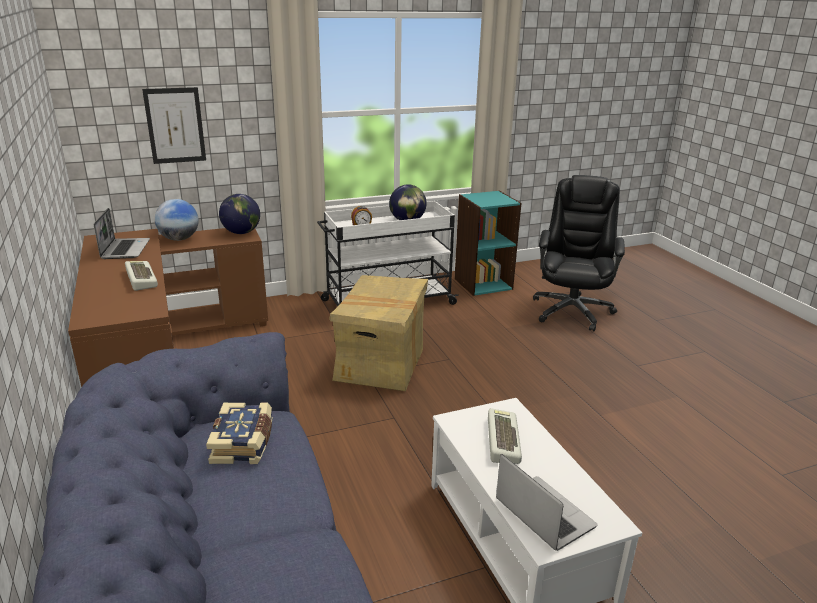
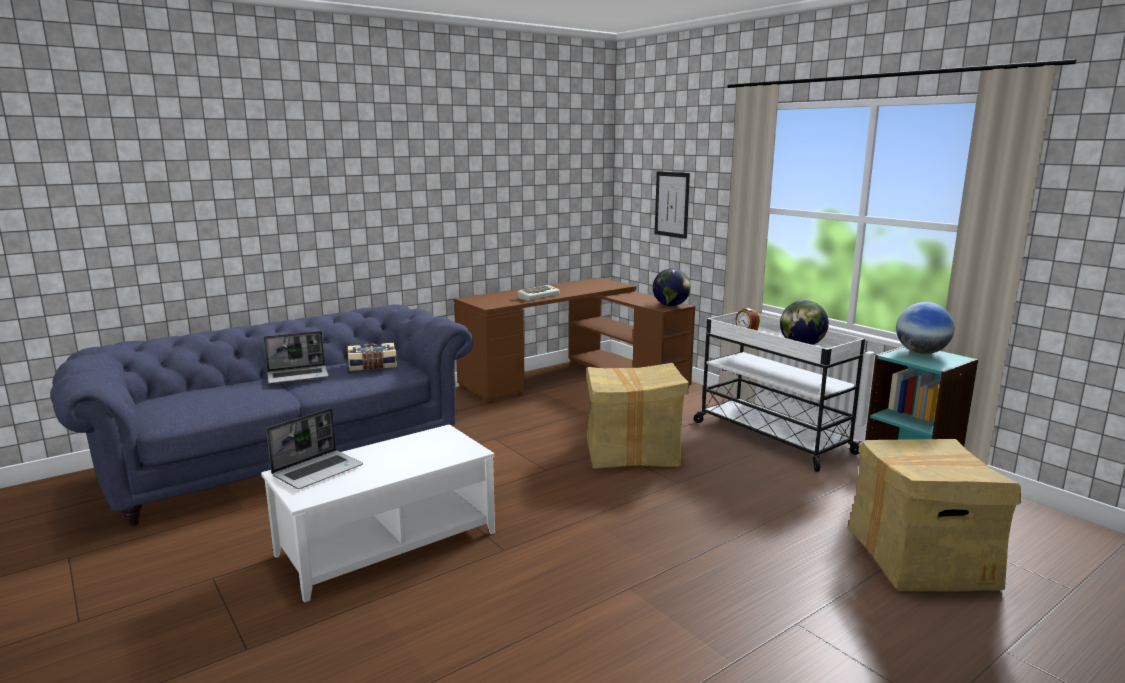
camera: 75 degrees right, 10 degrees down
(125, 249) = (585, 287): laptop -> laptop (298, 376)
(179, 239) = (633, 296): globe -> globe (921, 353)
(501, 440) = (418, 450): keyboard -> none
(572, 310) = (920, 558): black office chair -> cardboard box

